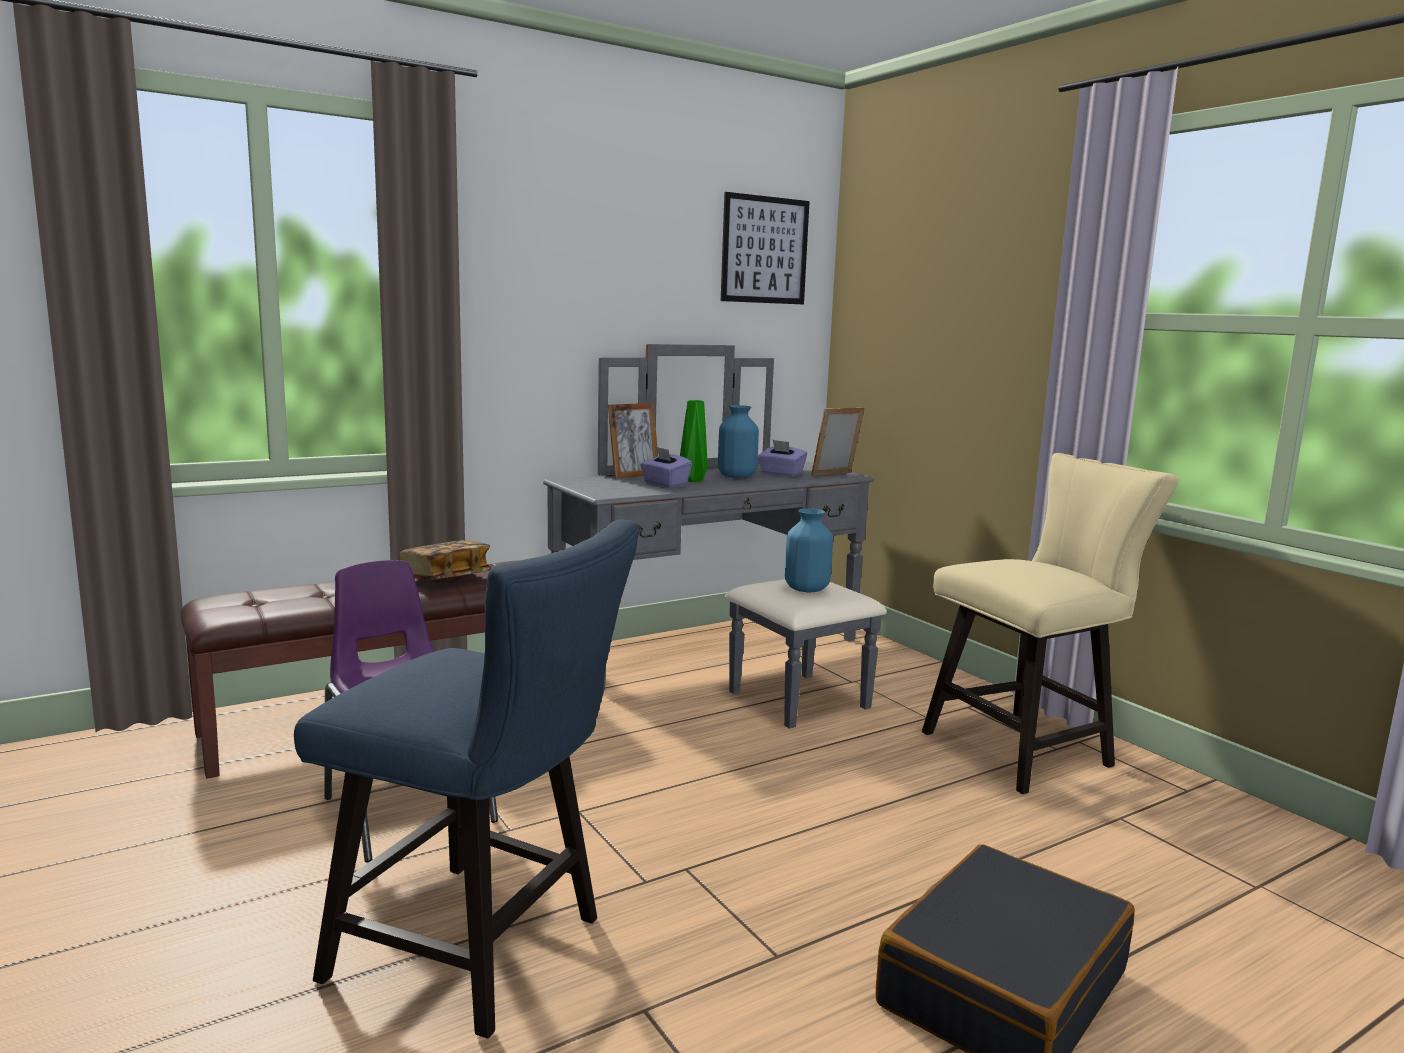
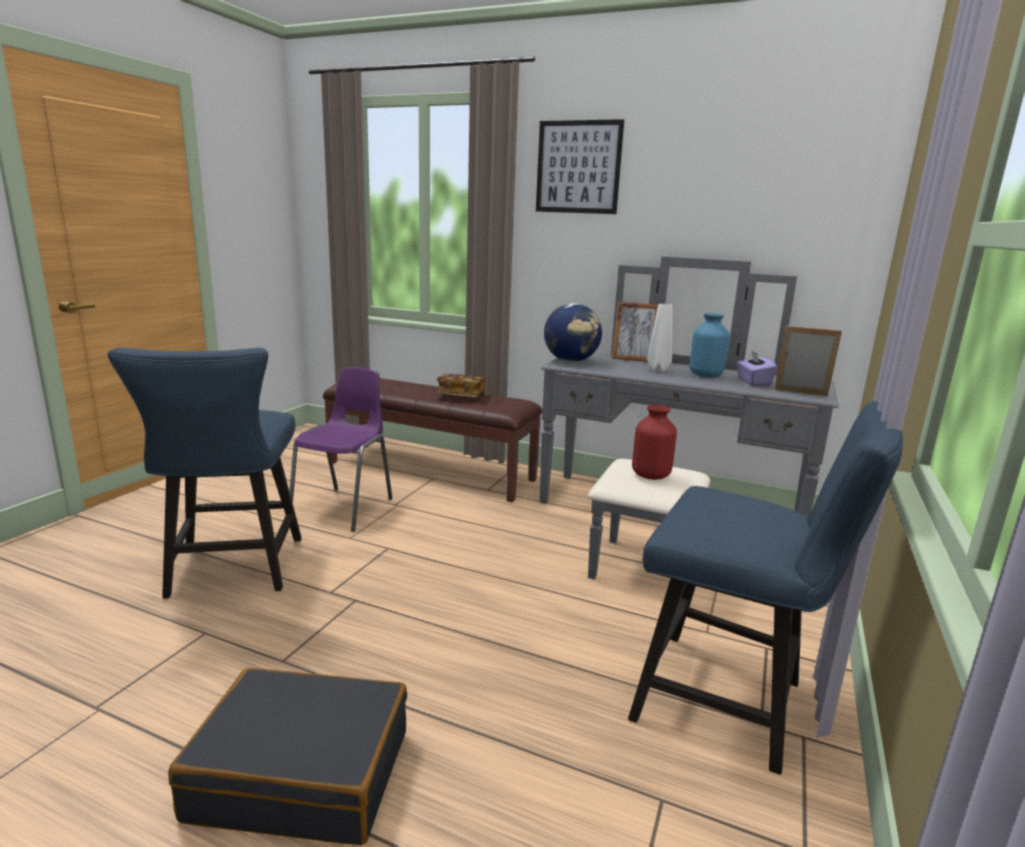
camera: 55 degrees right, 5 degrees up
(599, 489) = (571, 361): none -> globe
(665, 484) = (626, 368): purple tissue box -> none
(692, 480) = (659, 370): green vase -> white vase
(764, 250) = (807, 172): picture -> picture (578, 167)
(806, 589) = (650, 475): blue vase -> red vase
(1027, 748) = (732, 704): beige chair -> blue chair

